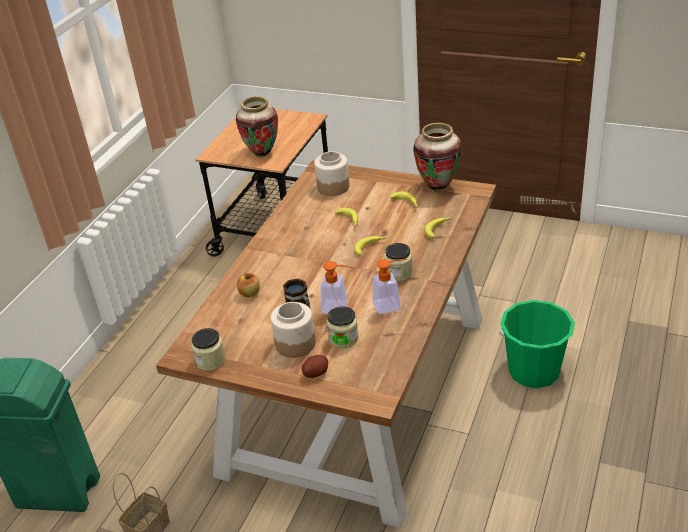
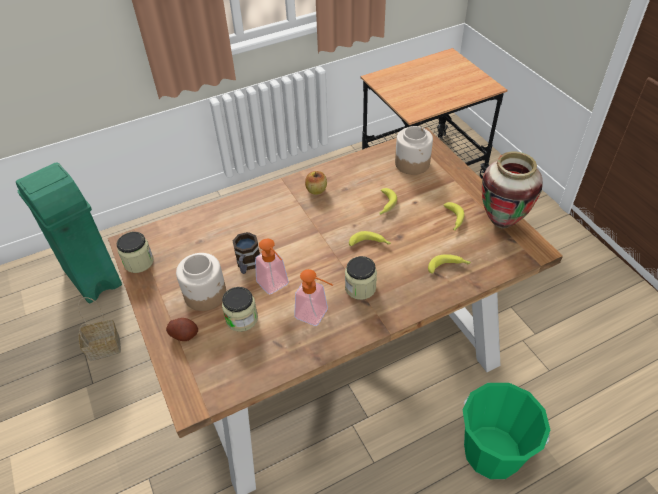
camera: 40 degrees right, 10 degrees up
(250, 293) = (234, 221): apple -> apple (316, 190)
(262, 154) = (413, 98): vase -> none

